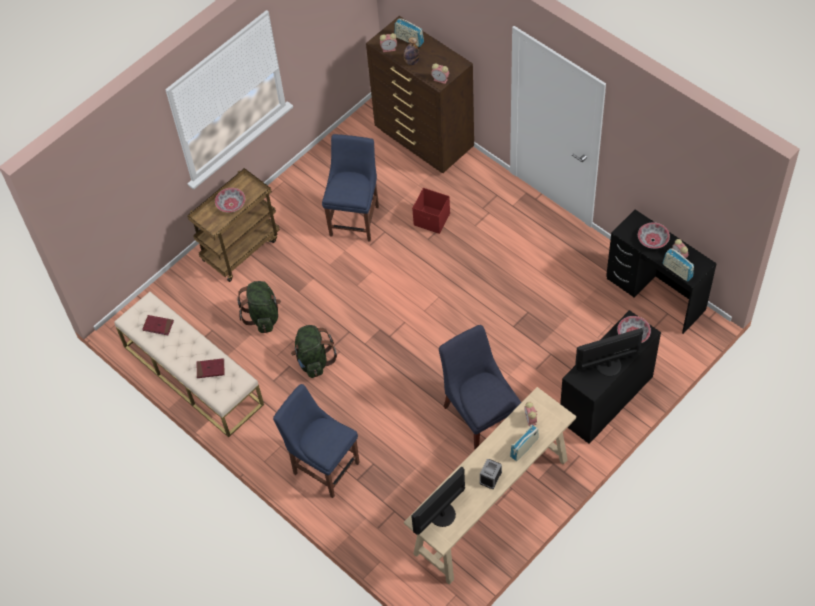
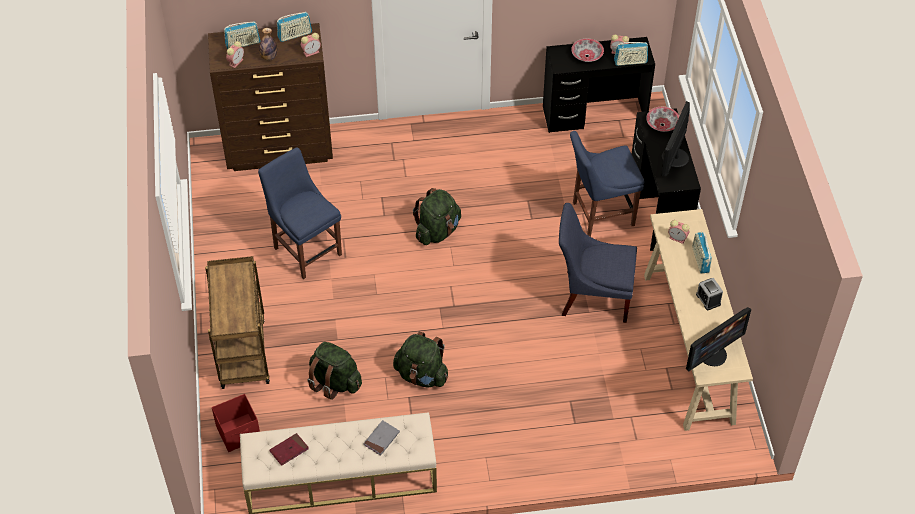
camera: 55 degrees left, 5 degrees down
(210, 369) = (381, 439): red book -> grey book
(231, 205) = (234, 298): bowl -> none
(323, 466) = (538, 438): blue chair -> blue chair (600, 214)
(432, 220) = (368, 199): red storage box -> red storage box (239, 433)
(441, 514) = (712, 354): monitor -> monitor turned 120 degrees counterclockwise
(445, 279) = (437, 231): none -> green backpack
(447, 59) = (295, 35): none -> radio

